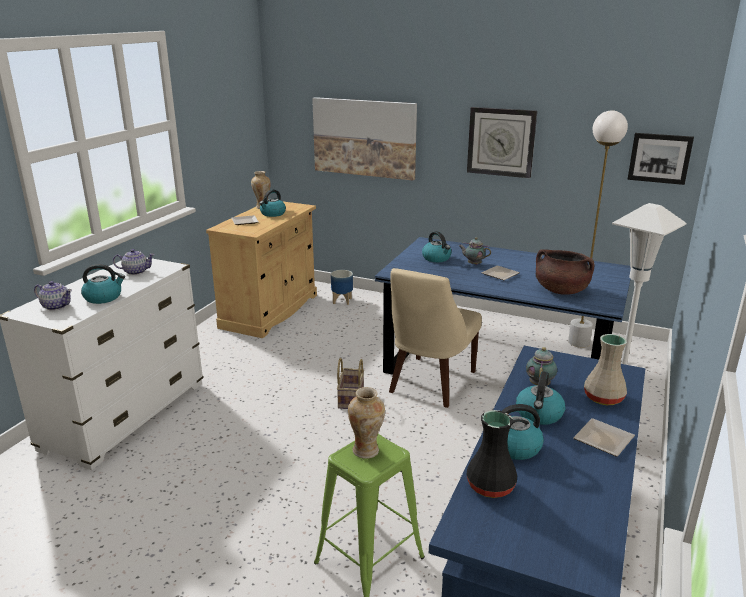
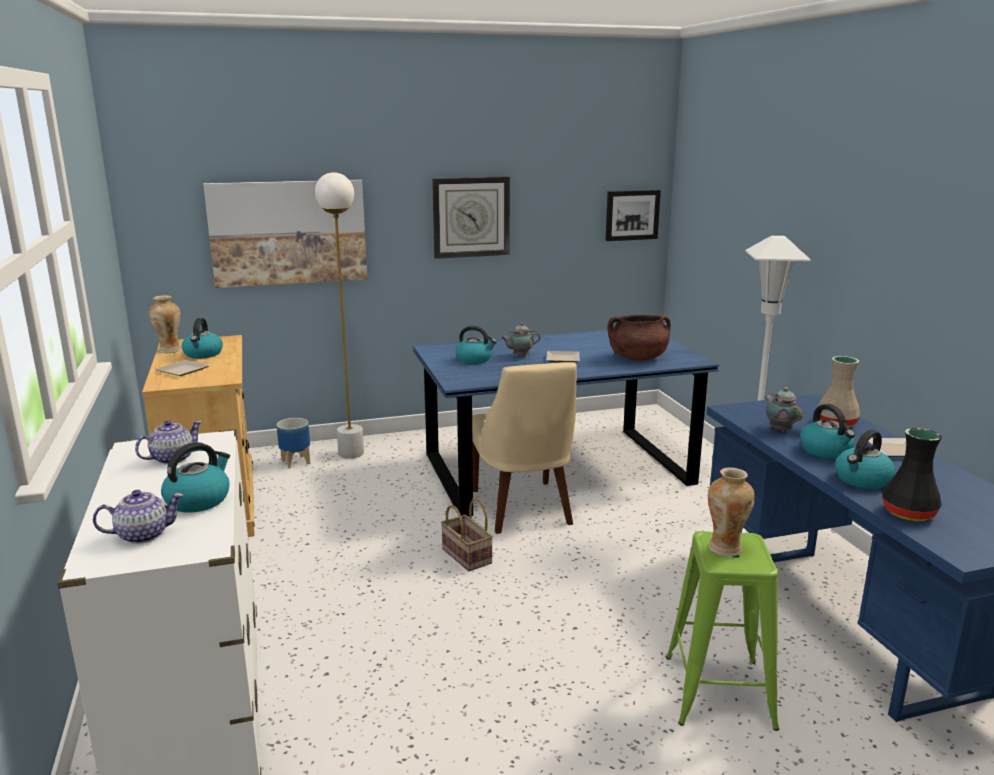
camera: 40 degrees left, 5 degrees down
(578, 343) = (594, 426): white floor lamp -> white floor lamp (351, 453)

